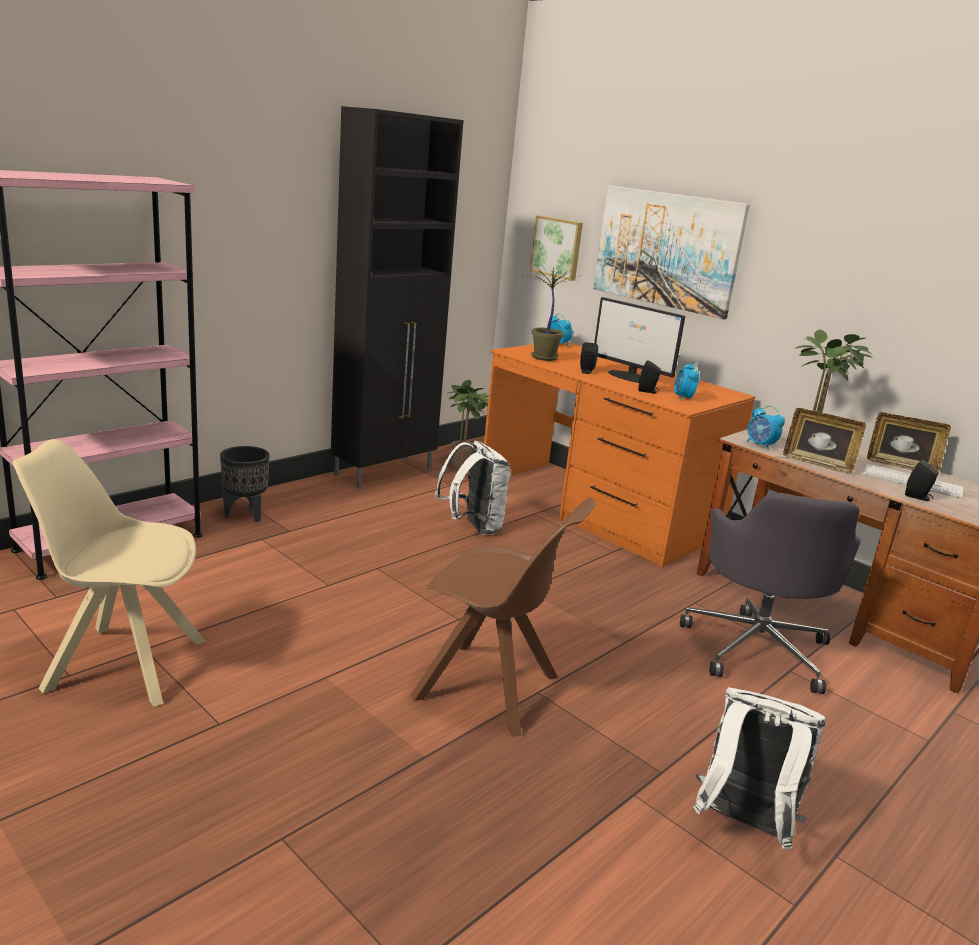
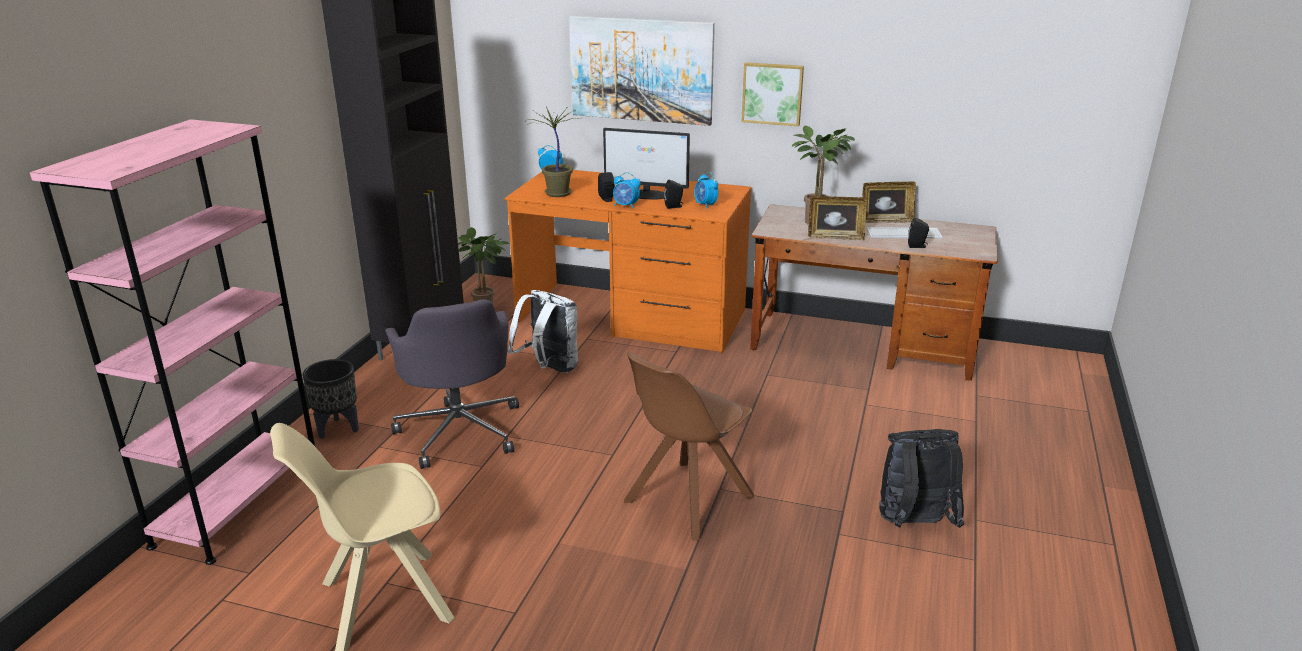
camera: 25 degrees left, 5 degrees up
(490, 689) = (686, 500): brown chair -> brown chair turned 135 degrees clockwise
(557, 247) = (523, 79): picture -> picture (772, 93)
(741, 825) = (913, 524): white backpack -> black backpack
(757, 648) = (833, 395): grey office chair -> grey office chair (460, 430)
(760, 445) = (785, 232): alarm clock -> alarm clock (626, 206)

